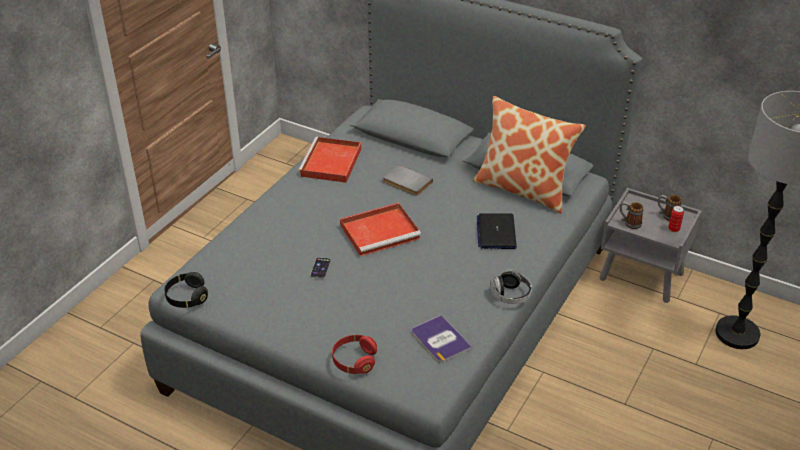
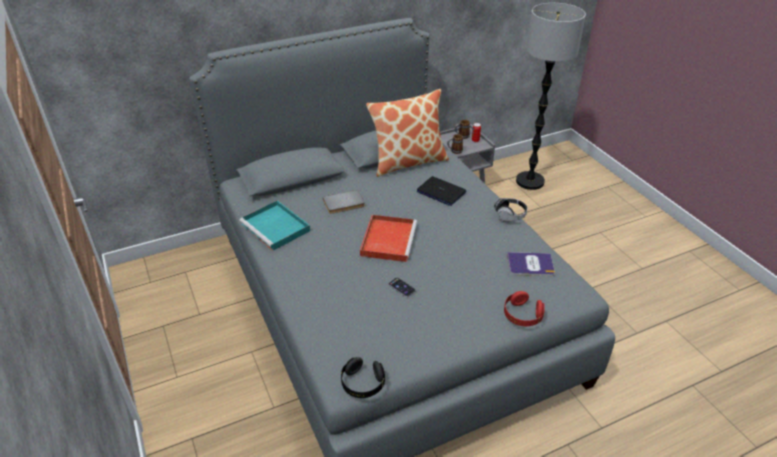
camera: 55 degrees left, 0 degrees up
(331, 163) = (276, 228): red tray -> turquoise tray

